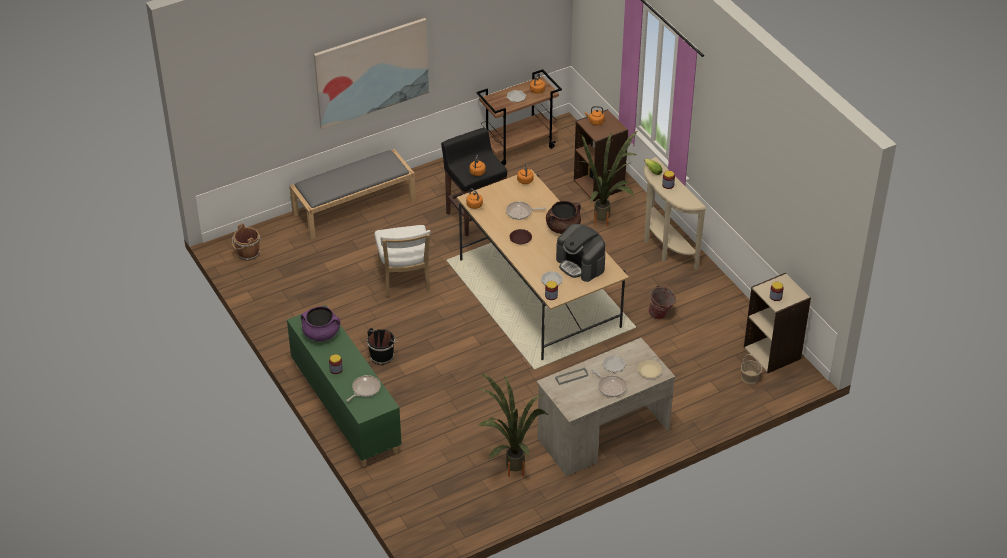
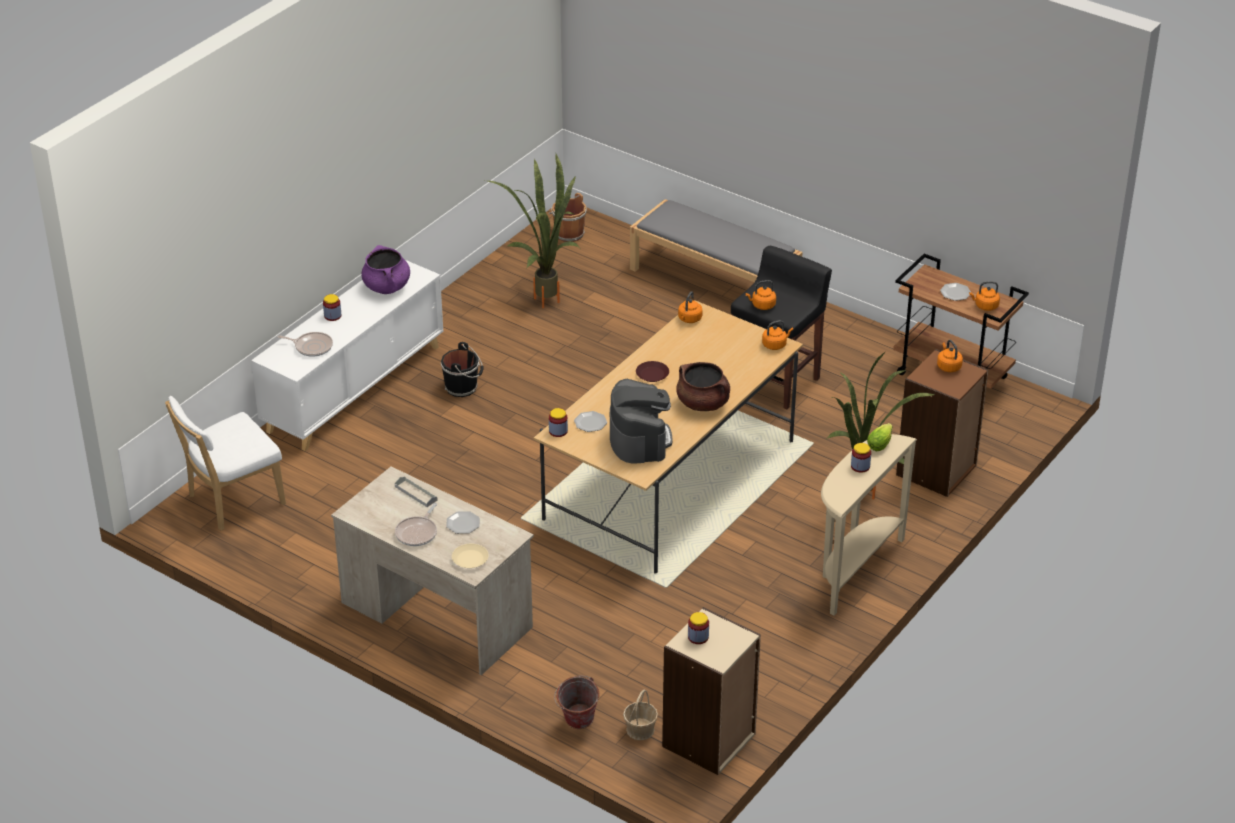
camera: 65 degrees right, 5 degrees down
(345, 408) = (354, 388): green cabinet -> white cabinet
(371, 72) = (789, 118): picture -> none
(405, 280) = (609, 363): white chair -> white chair (232, 501)
(508, 469) = (326, 549): potted plant -> potted plant (545, 296)
(520, 212) = (705, 360): frying pan -> none
(581, 264) = (639, 439): coffee machine -> coffee machine turned 150 degrees clockwise
(660, 316) = (707, 605): bucket -> bucket (577, 724)

